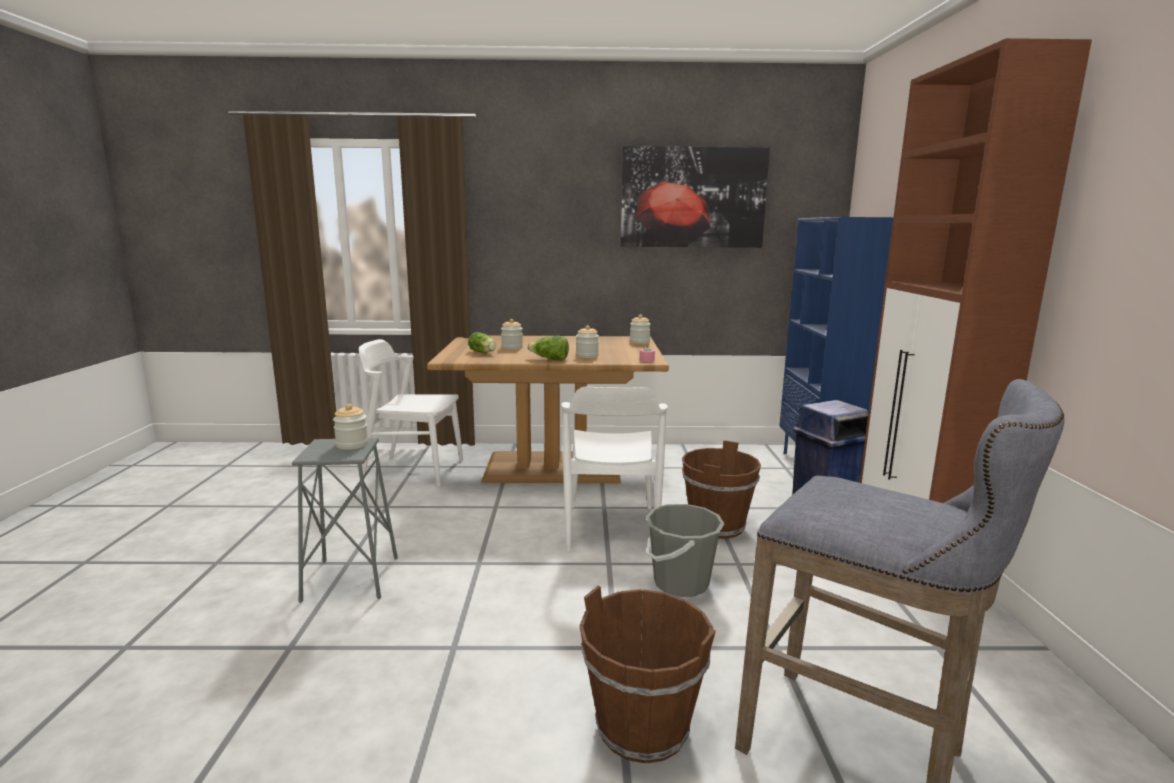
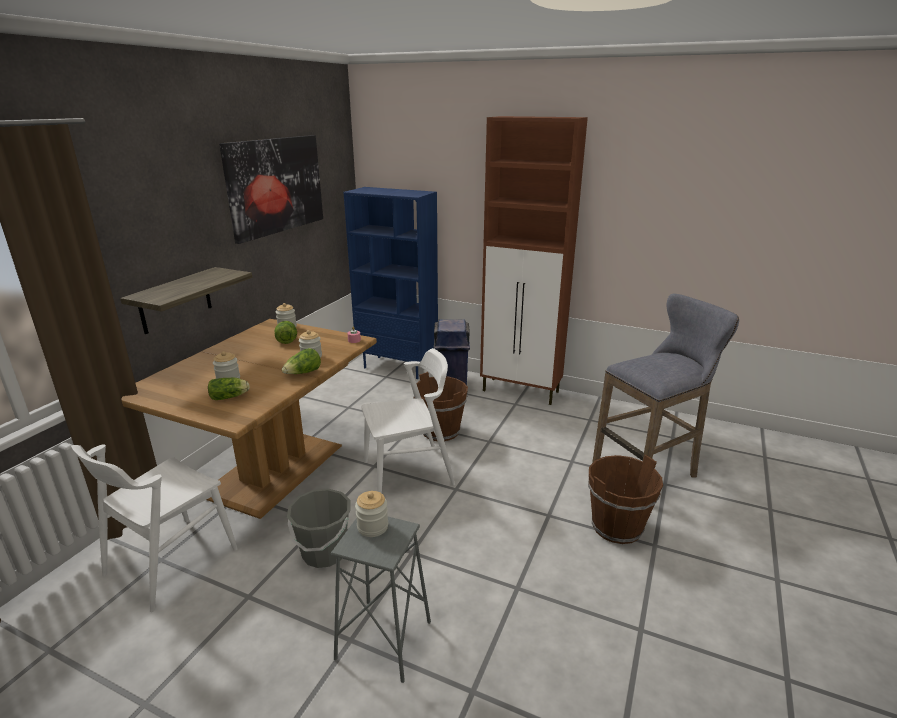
camera: 65 degrees left, 10 degrees up
(539, 280) = (175, 300): none -> shelf
(611, 528) = (408, 473): white chair -> white chair turned 45 degrees counterclockwise
(612, 346) = (286, 339): none -> lettuce
(681, 583) = (497, 469): grey bucket -> grey bucket (324, 552)

